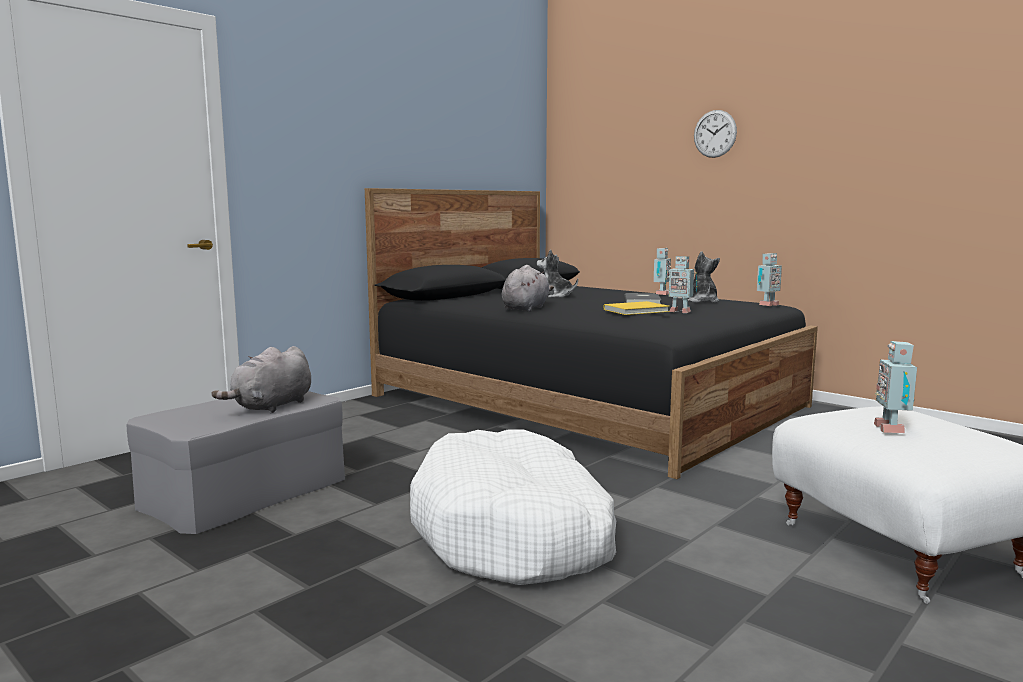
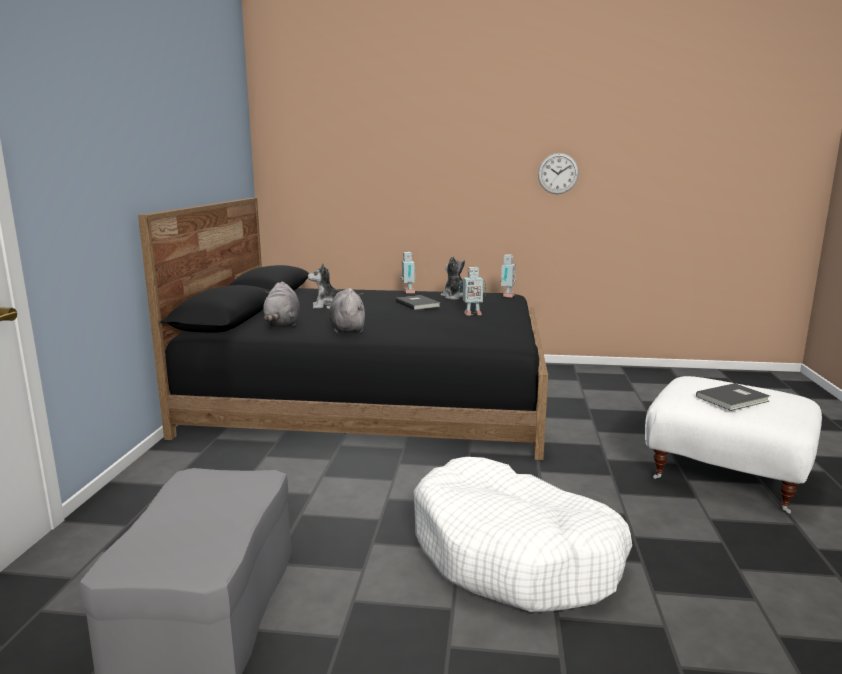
camera: 35 degrees left, 5 degrees up
(271, 406) = (229, 504): grey plush toy -> grey plush toy (282, 324)
(637, 310) = (457, 320): yellow book -> none
(715, 134) = (432, 150): wall clock -> wall clock (558, 173)
(891, 429) = (734, 399): toy robot -> grey book

